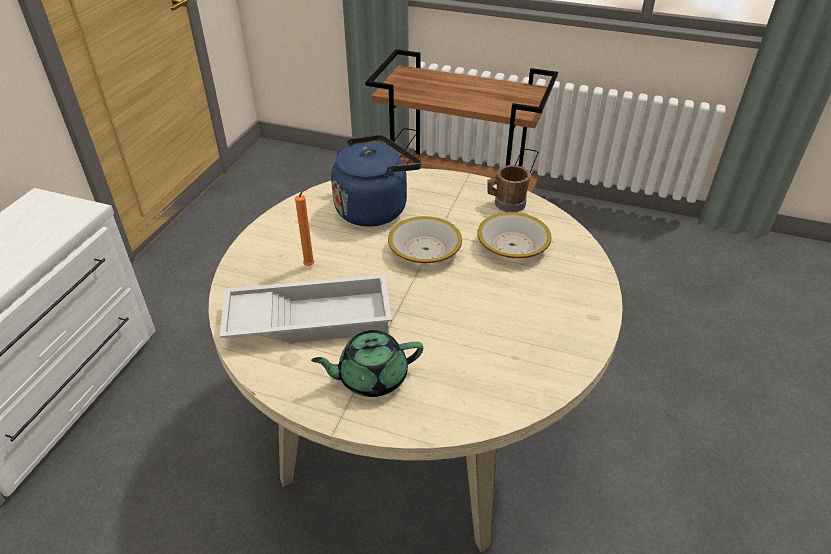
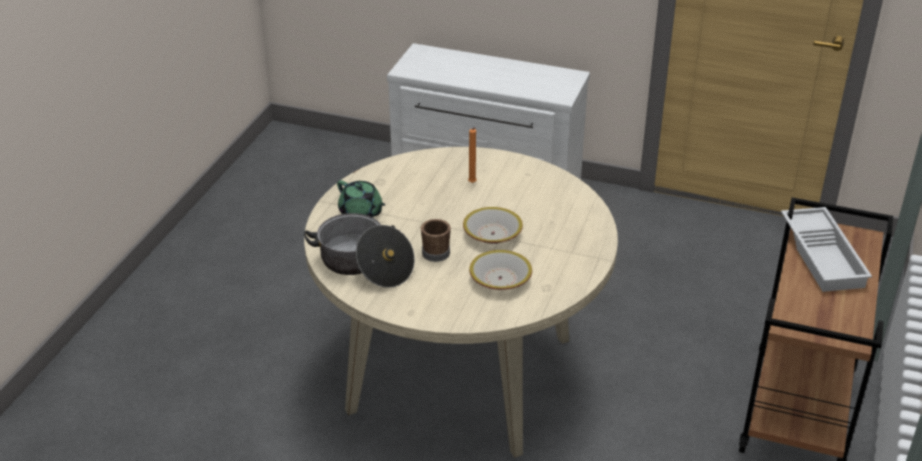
camera: 90 degrees right, 5 degrees down
(310, 317) = (417, 187): white tray -> white tray (824, 255)
(371, 377) = (361, 212): green teapot -> green teapot turned 150 degrees clockwise
(374, 208) = (548, 209): blue kettle -> none
(502, 367) = (363, 265): none -> cooking pot
(506, 204) = (562, 279): brown mug -> brown mug (436, 251)

